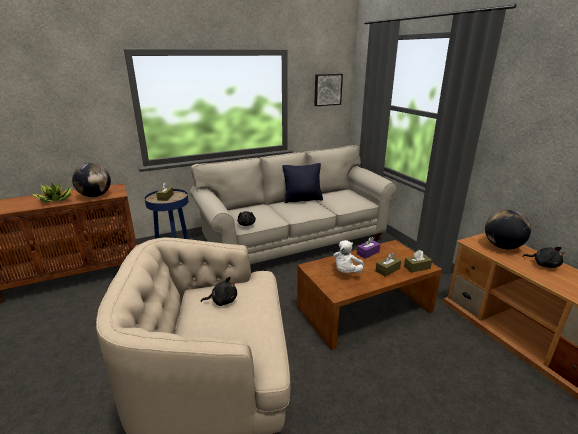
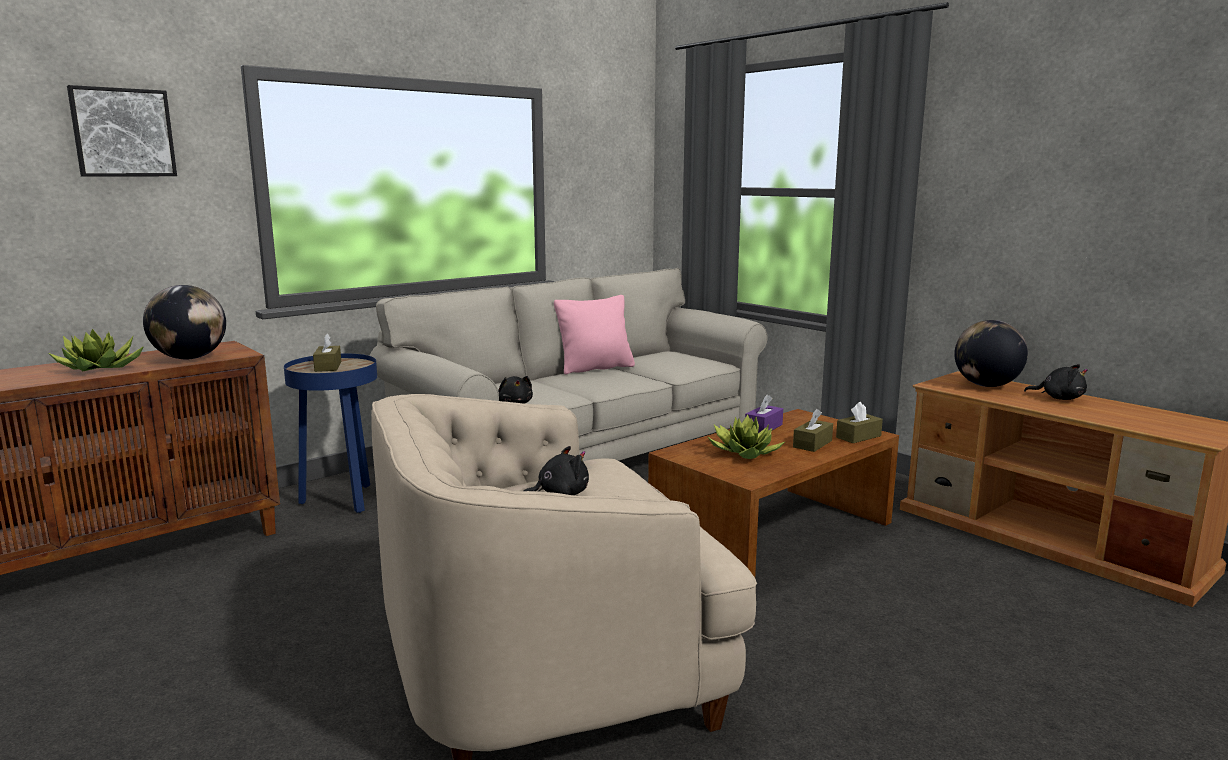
camera: 15 degrees left, 10 degrees down
(302, 199) = (595, 368): black pillow -> pink pillow
(327, 89) = (612, 167): picture -> picture (123, 133)
(346, 272) = (745, 453): white plush toy -> potted plant

